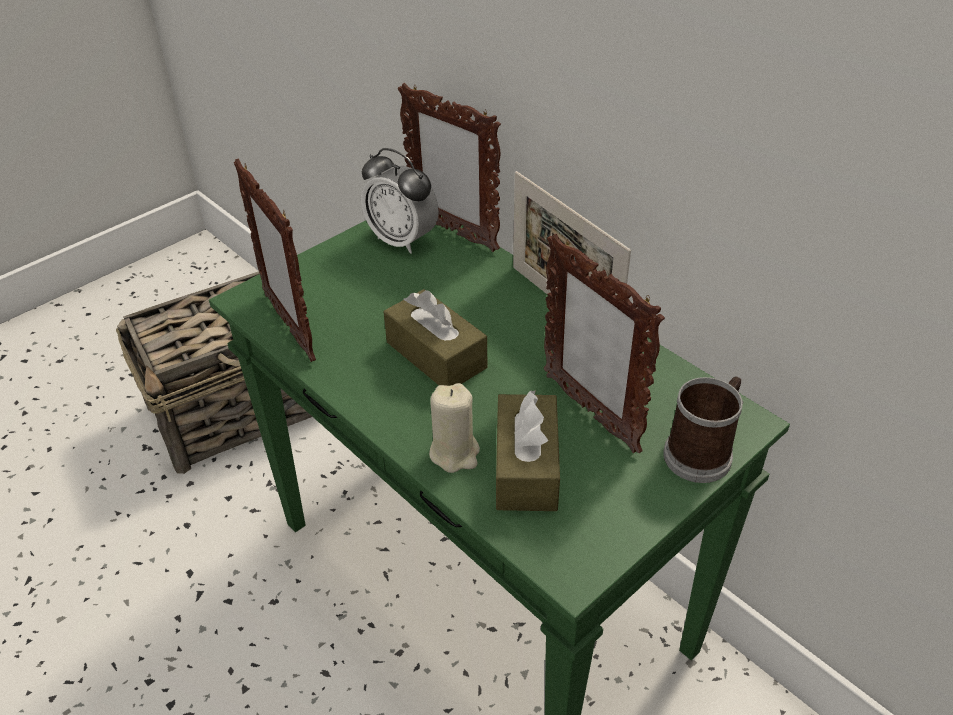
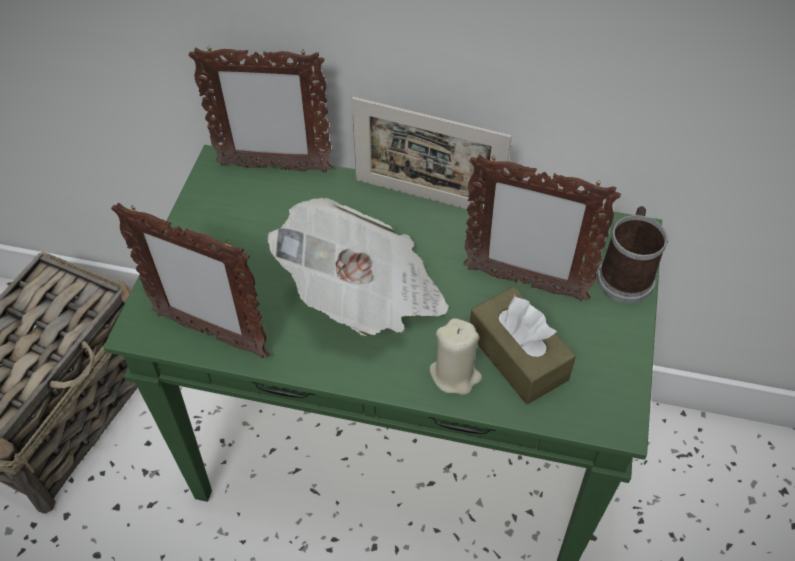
camera: 35 degrees left, 10 degrees up
(402, 240) = (235, 197): alarm clock -> none
(436, 355) = (364, 295): brown tissue box -> newspaper

